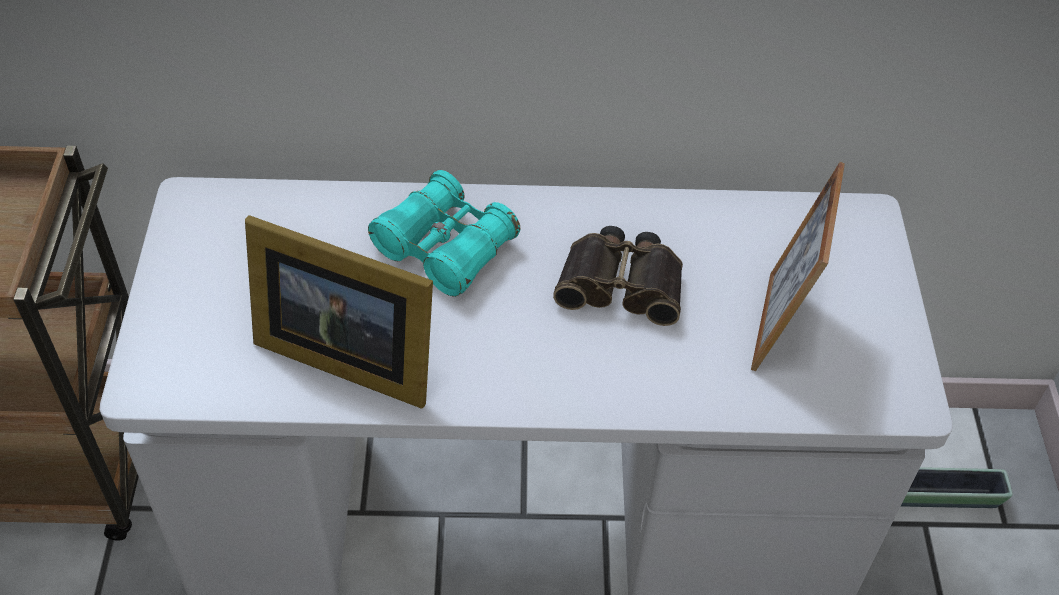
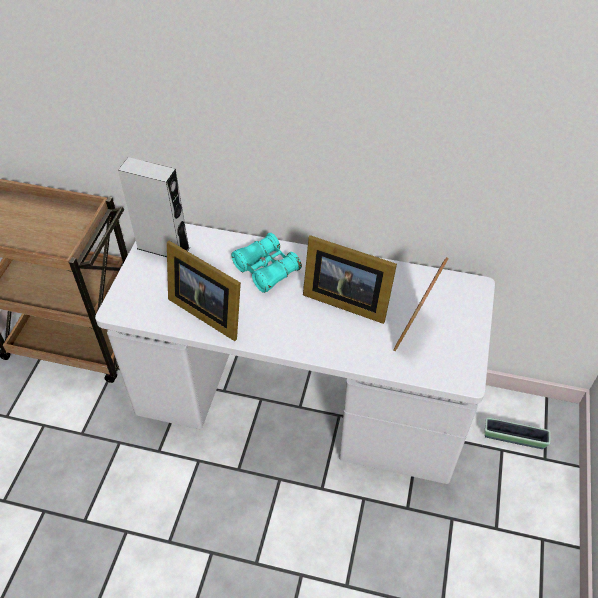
camera: 15 degrees right, 0 degrees up
(213, 237) = (163, 248): none -> grey speaker
(622, 283) = (344, 299): binoculars -> picture frame

